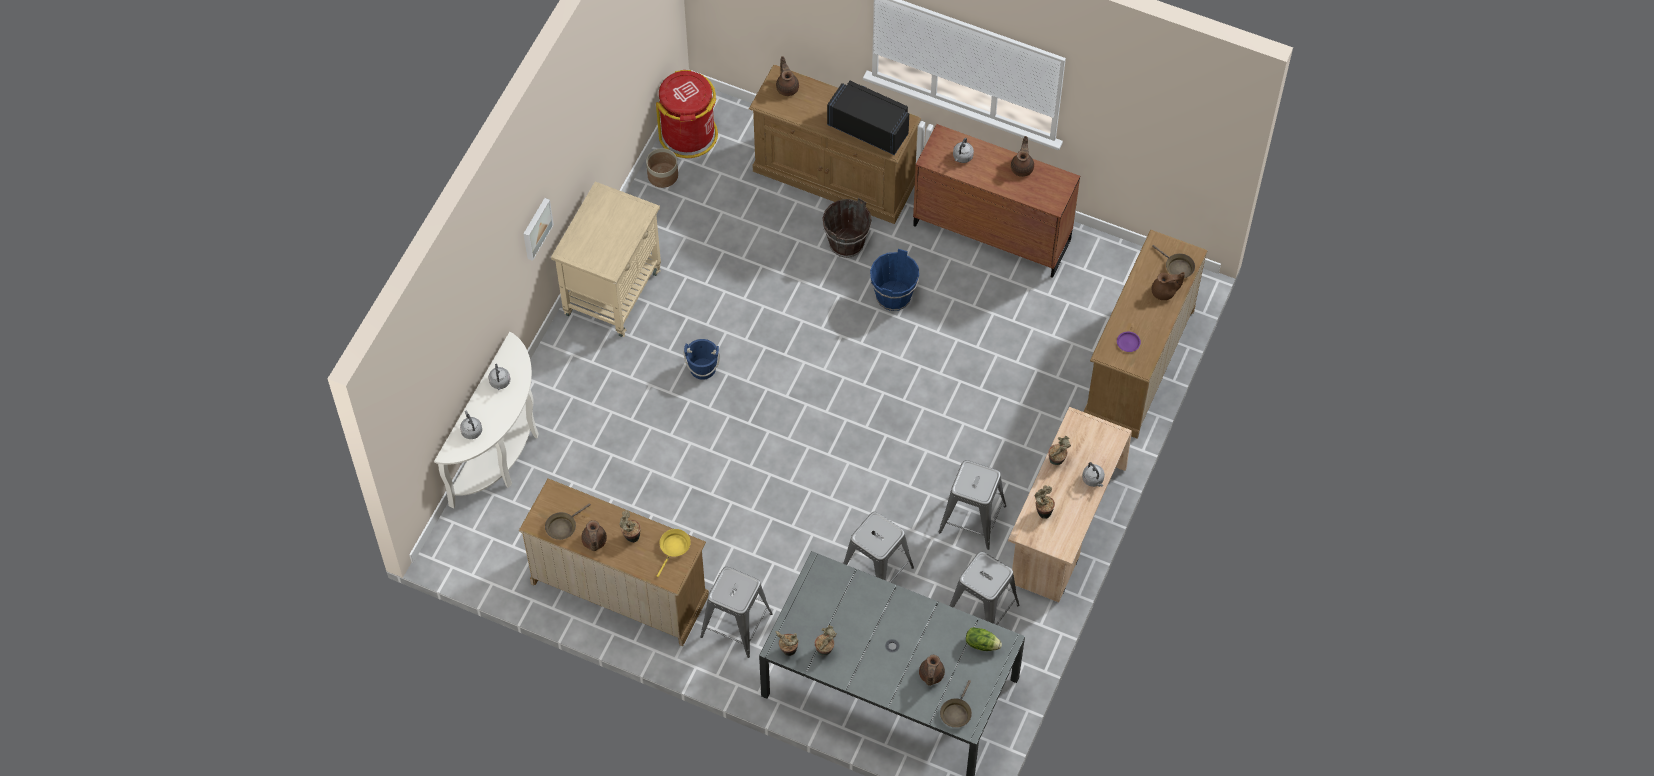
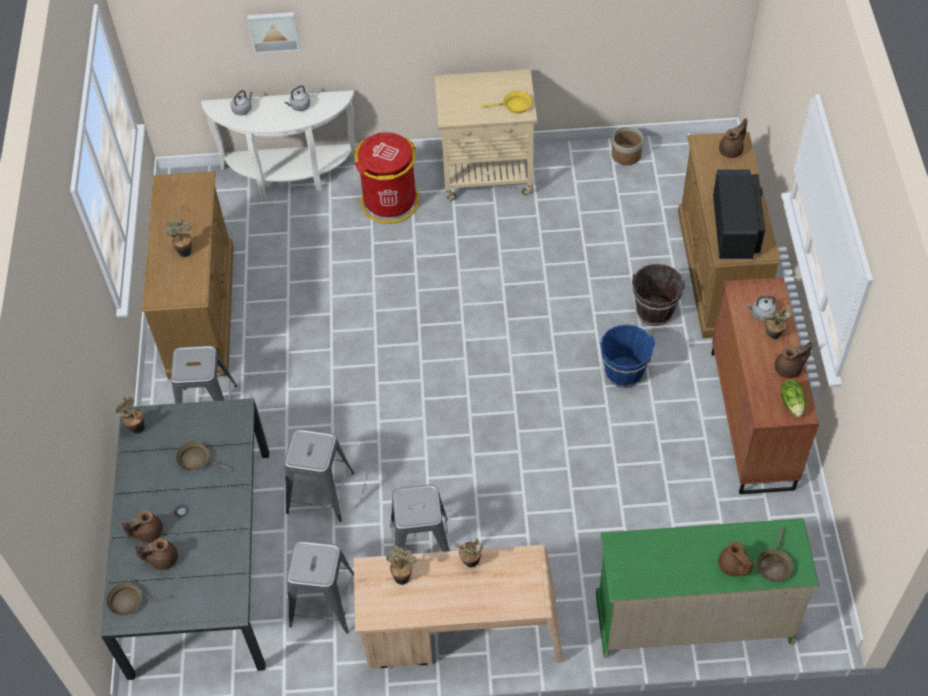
camera: 65 degrees right, 5 degrees down
(536, 228) = (422, 27): picture -> picture (273, 31)
(563, 526) = (171, 201): brown frying pan -> brown frying pan (197, 460)
(594, 542) = (166, 228): brown teapot -> brown teapot (147, 532)
(674, 548) = (188, 286): yellow frying pan -> yellow frying pan (514, 106)
(689, 134) = (680, 153): red trash can -> red trash can (390, 201)
(702, 368) = (453, 268): blue bucket -> none
(825, 651) = (149, 457): potted plant -> potted plant (773, 335)
(982, 643) = (220, 589): lettuce -> lettuce (792, 403)
(1093, 480) = (468, 607): grey kettle -> none
(1128, 342) = (645, 559): purple plate -> none
(1137, 364) = (692, 618): brown cabinet -> green cabinet

